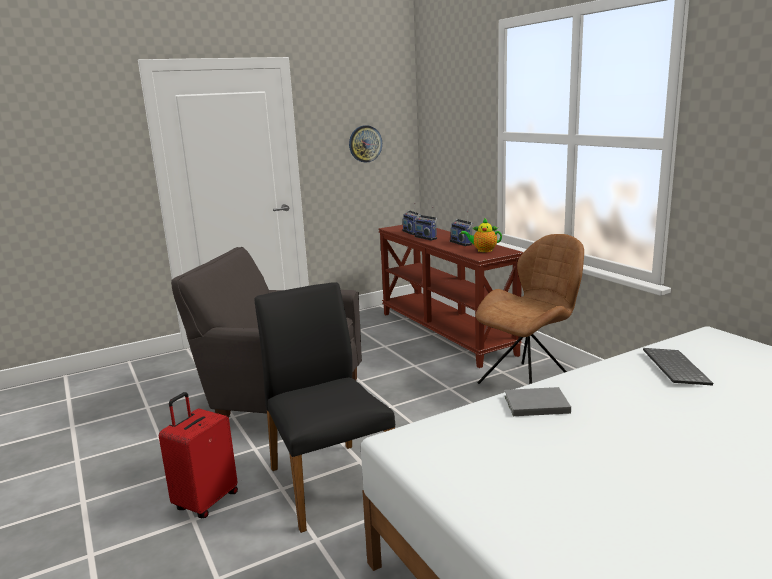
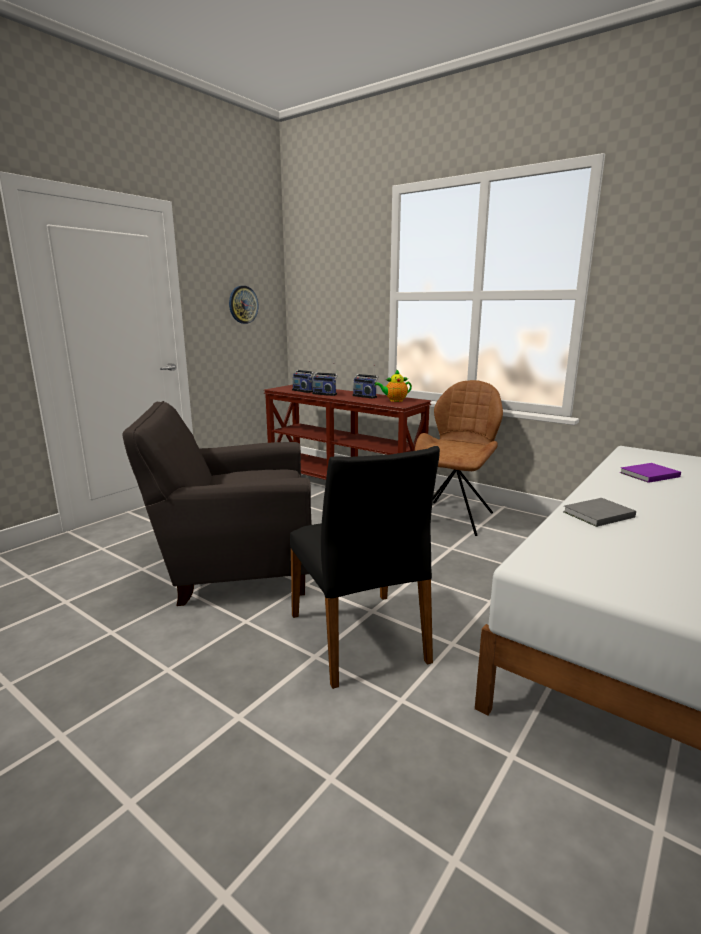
camera: 25 degrees left, 0 degrees up
(205, 501) = (237, 692): red suitcase -> none
(329, 482) = (360, 638): black chair -> black chair turned 150 degrees counterclockwise
(673, 368) = (647, 475): keyboard -> purple book

